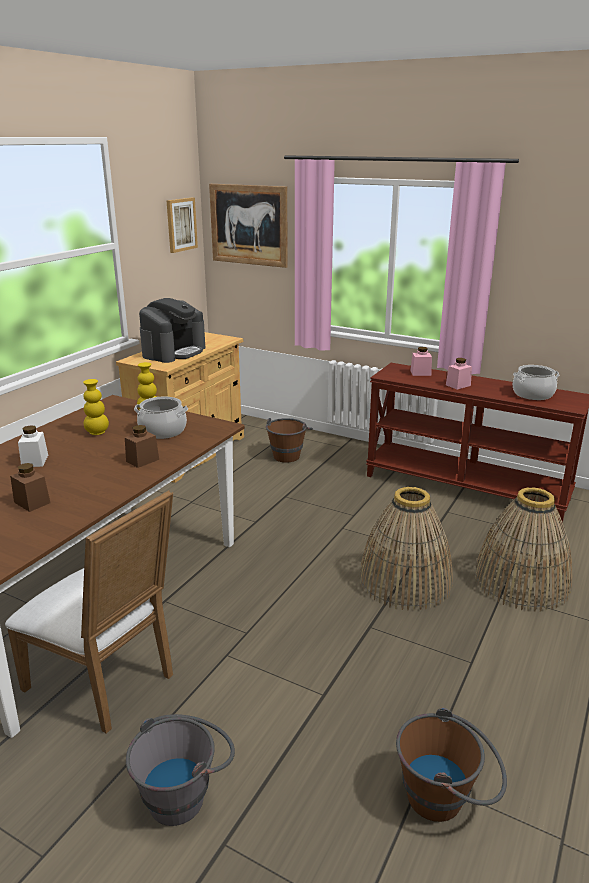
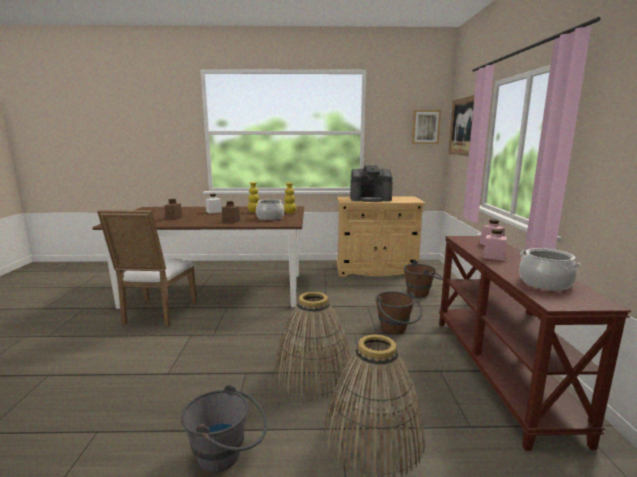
camera: 60 degrees right, 10 degrees down
(185, 791) = (84, 354): grey bucket -> grey bucket (228, 456)
(446, 798) = (77, 448): brown bucket -> brown bucket (396, 330)

